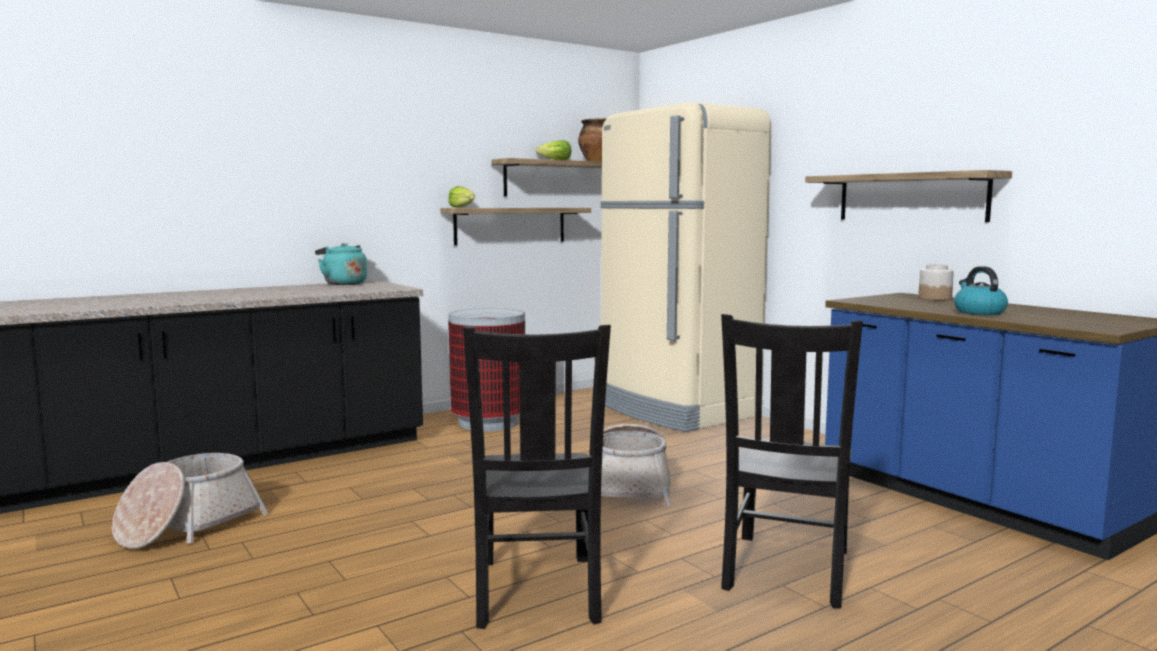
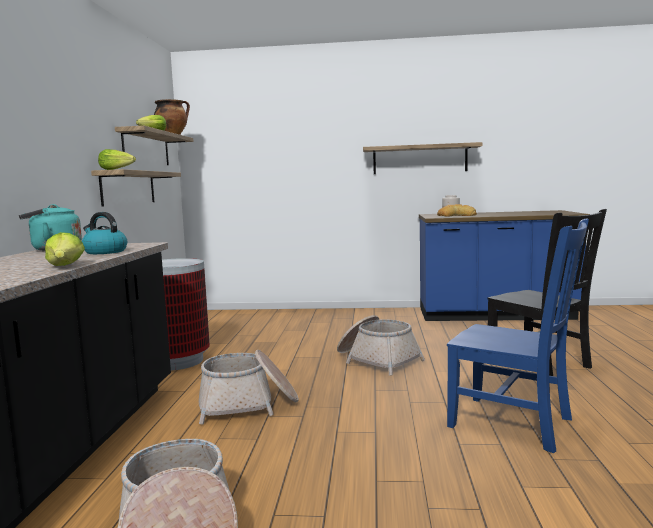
camera: 50 degrees left, 0 degrees up
(248, 298) = (66, 266): none -> lettuce
(427, 475) = (248, 405): none -> basket
(536, 593) = (514, 423): black chair -> blue chair
(676, 411) = (270, 318): beige fridge -> none
(897, 303) = (456, 216): none -> bread
(978, 312) = (505, 214): kettle -> kettle (104, 252)

